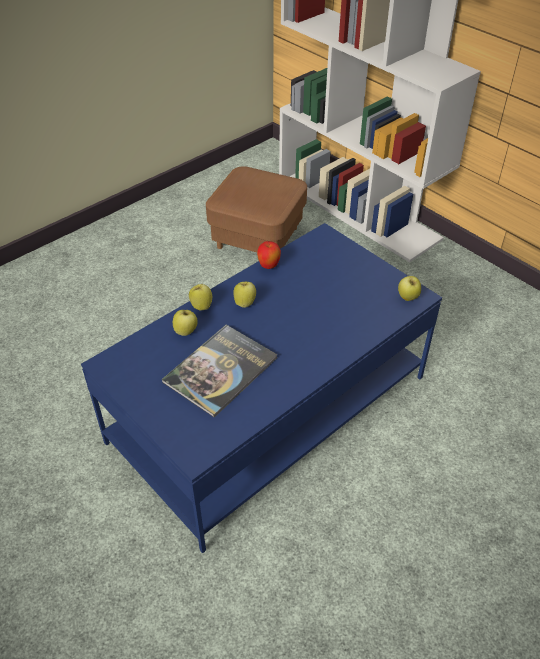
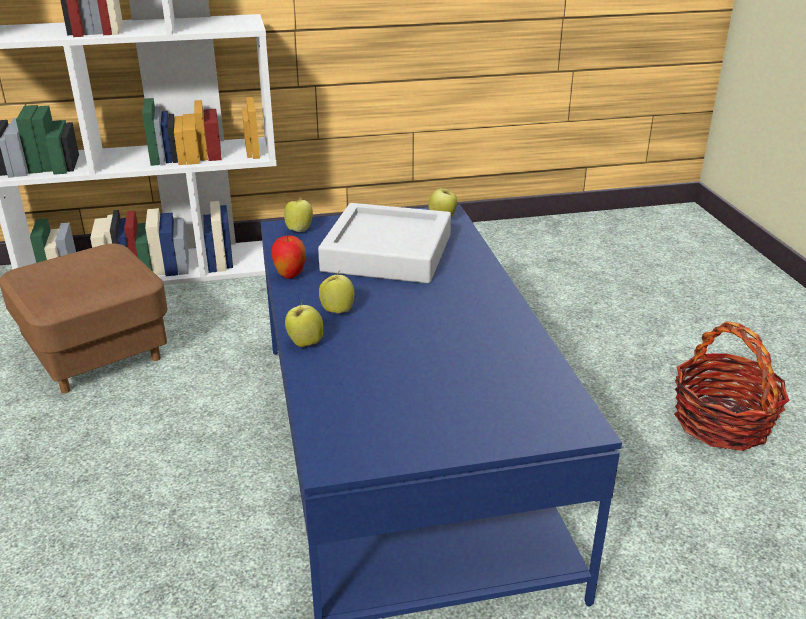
camera: 60 degrees left, 15 degrees down
(186, 331) = (341, 369): apple -> apple (299, 230)
(220, 370) = (442, 363): book -> none
(333, 293) = (387, 253): none -> grey tray
(446, 584) = (722, 423): none -> basket

